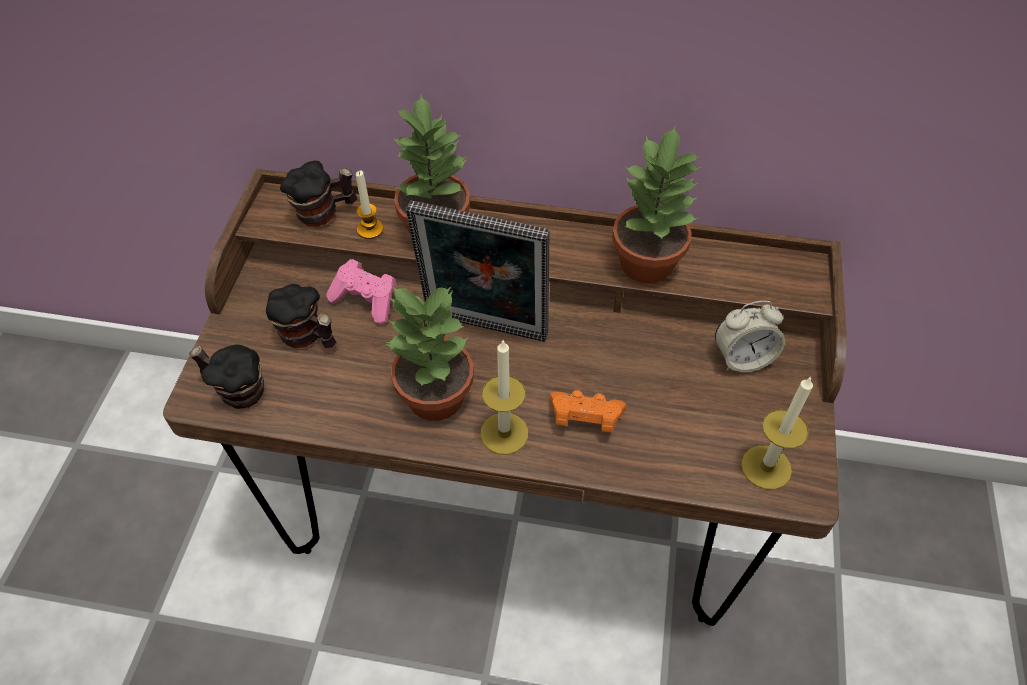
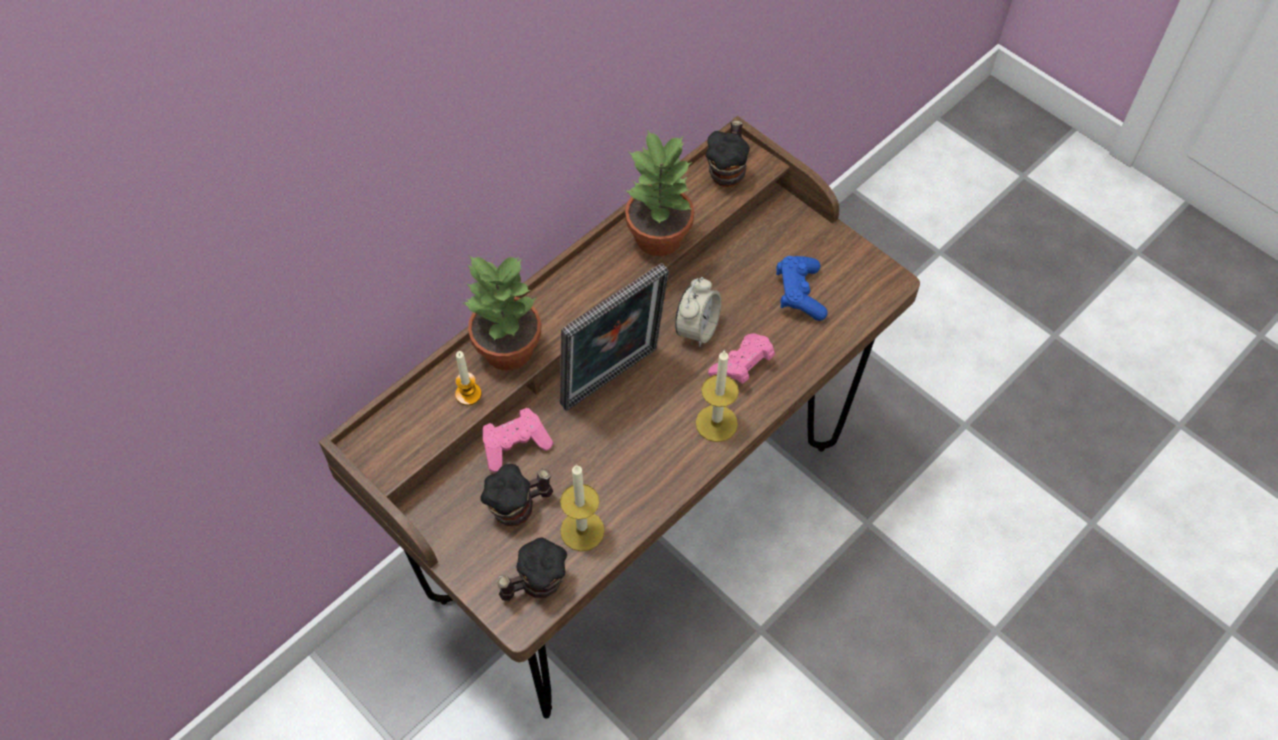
camera: 55 degrees left, 5 degrees up
(324, 213) = (419, 417): mug -> mug (728, 170)
(434, 397) = (649, 450): potted plant -> none
(584, 419) = (742, 366): orange game controller -> pink game controller
(711, 420) = (799, 294): none -> blue game controller
(742, 358) = (765, 242): alarm clock -> alarm clock (697, 329)
(766, 467) = (857, 289): candle -> candle (582, 530)

